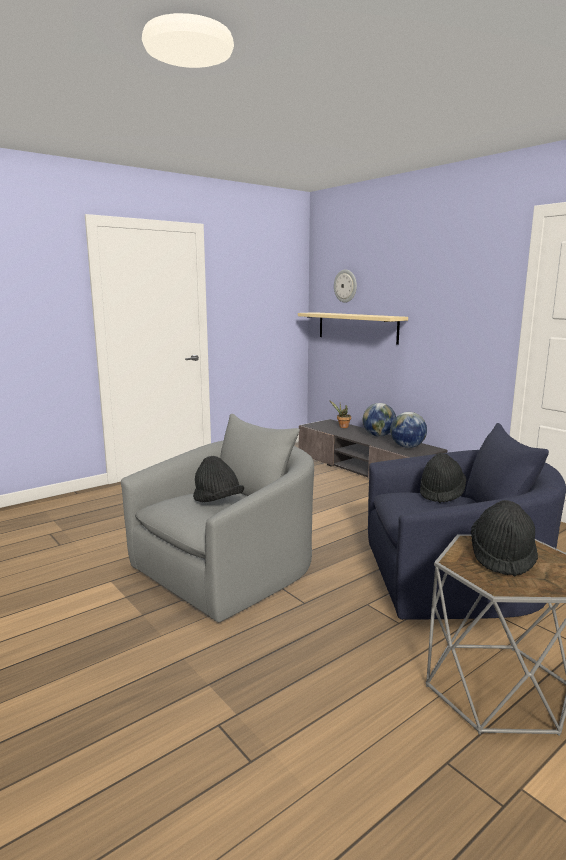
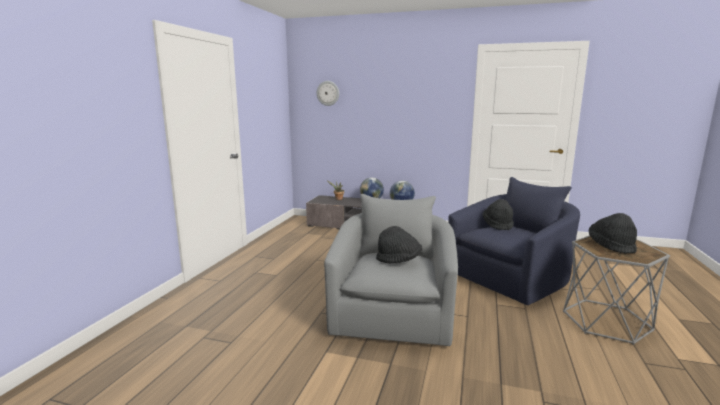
camera: 35 degrees left, 0 degrees up
(357, 327) = (340, 124): beige shelf -> none

